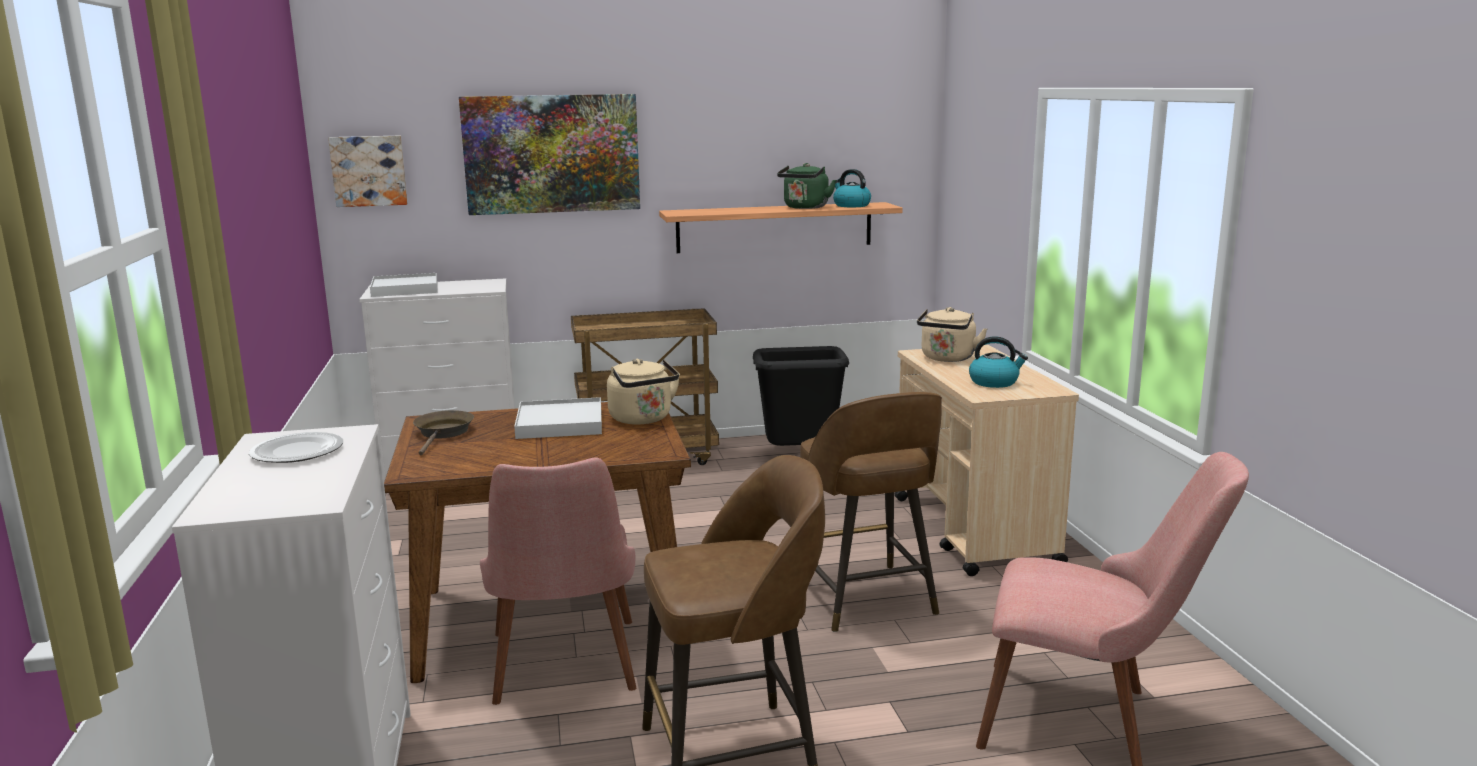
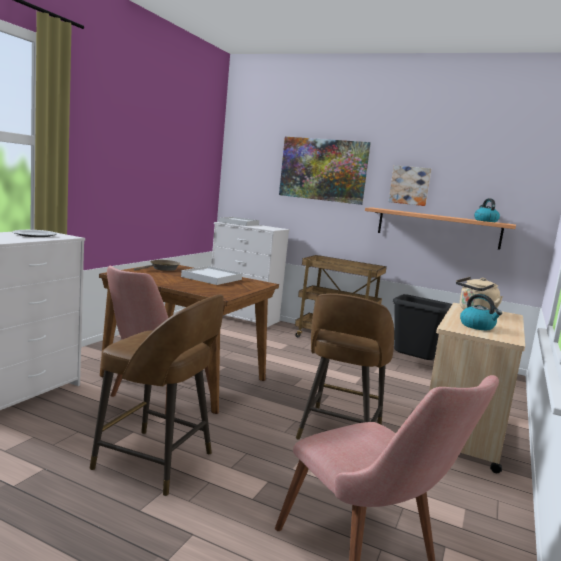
camera: 35 degrees right, 5 degrees down
(369, 171) = (243, 168): picture -> picture (410, 185)
(643, 419) = (248, 286): beige kettle -> none
(805, 207) = (453, 217): green kettle -> none

